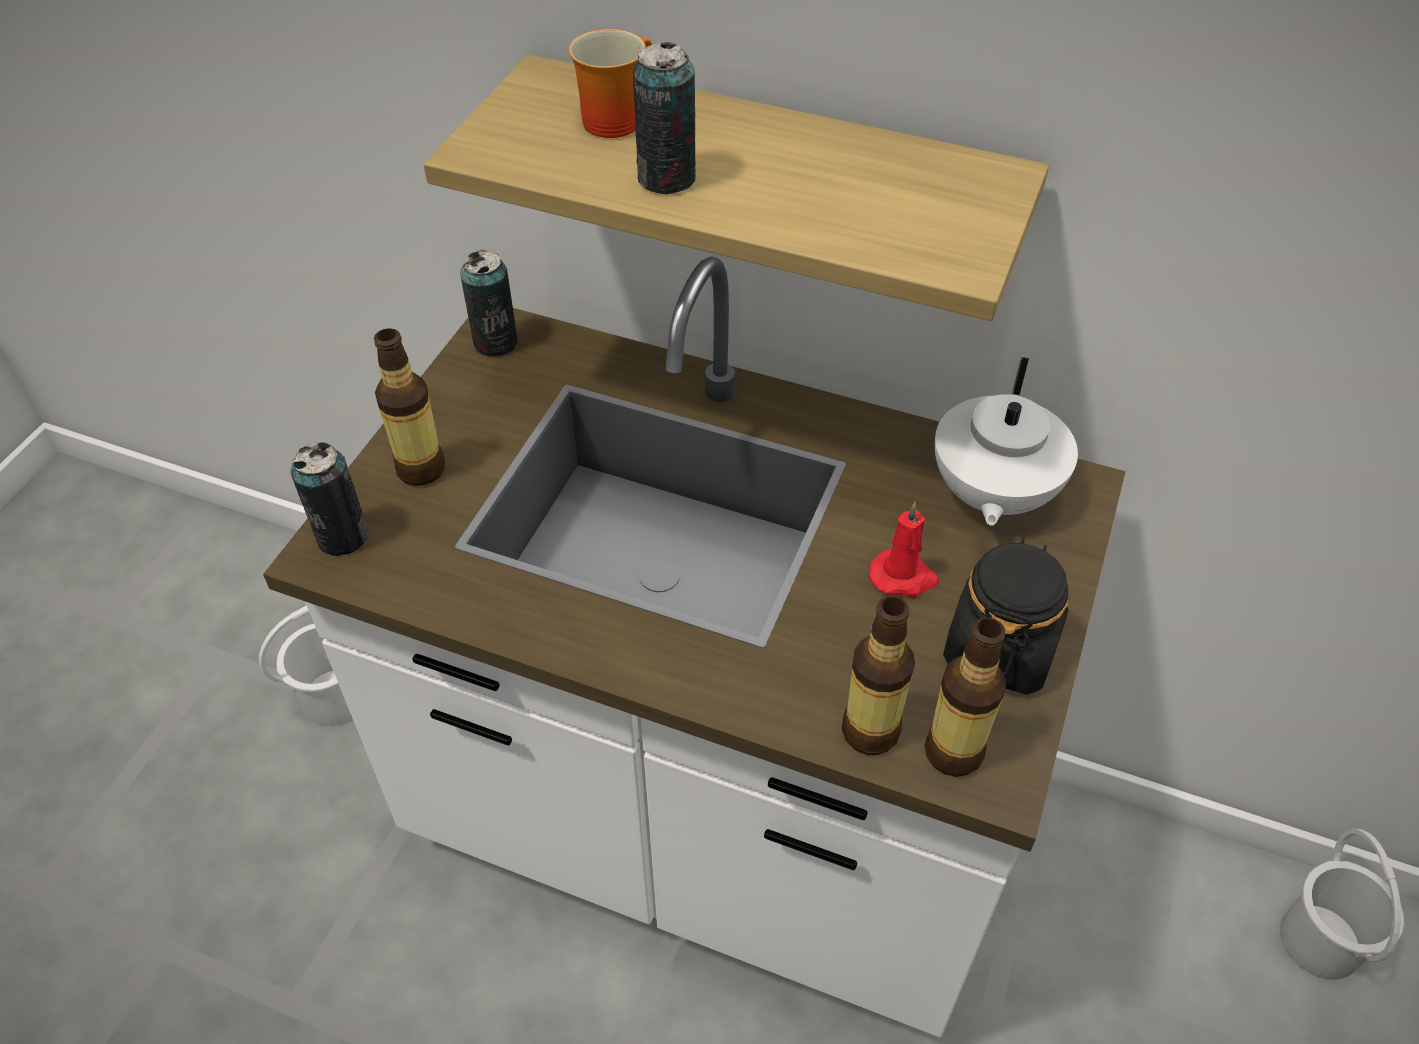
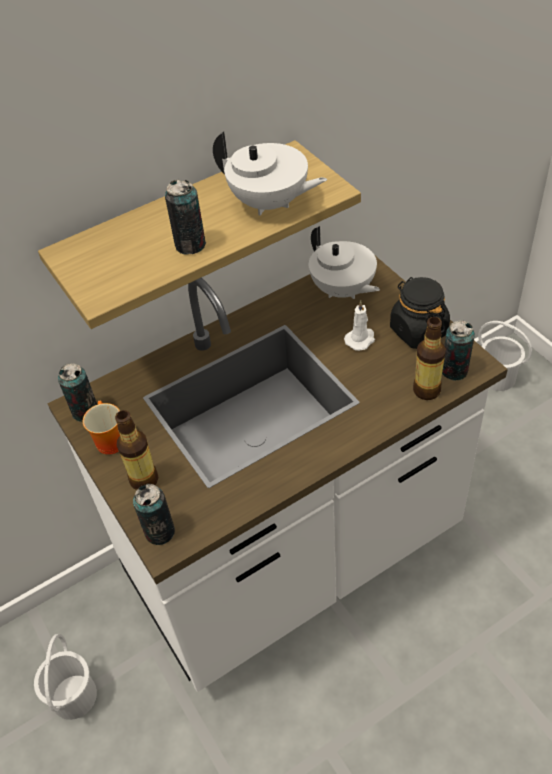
camera: 50 degrees left, 0 degrees up
(613, 117) = (126, 242): mug -> mug (108, 440)
(849, 212) = (270, 203): none -> white teapot
(903, 577) = (360, 339): red candle -> white candle
(953, 752) = (454, 371): bottle -> can

